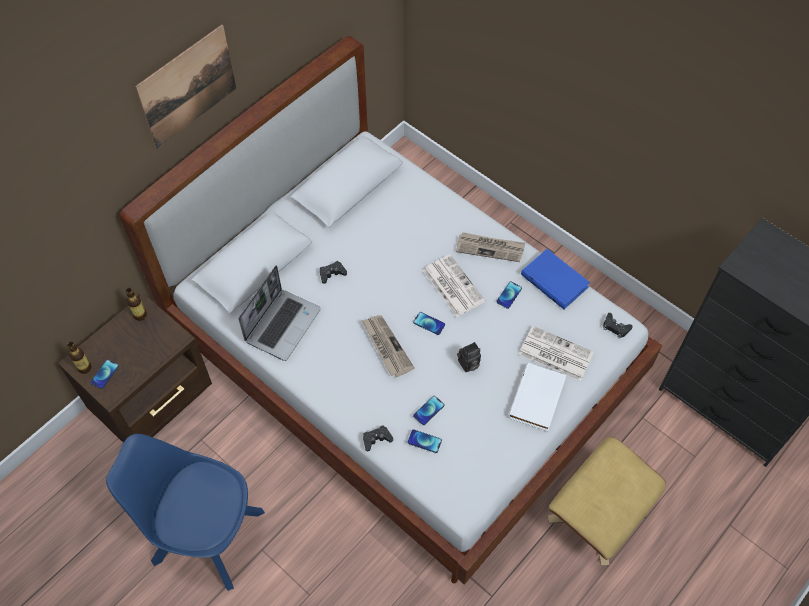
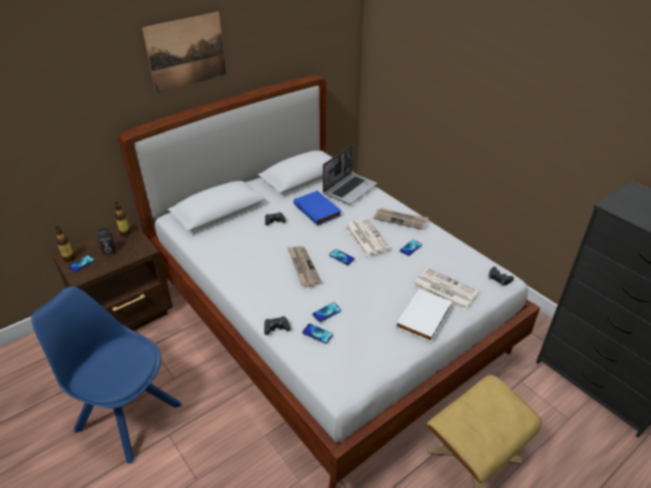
camera: 10 degrees right, 20 degrees down
(282, 324) = (226, 245): laptop -> laptop (350, 189)
(468, 365) = (368, 287): camera -> camera (108, 251)
(556, 280) = (451, 243): blue book -> blue book (318, 210)

